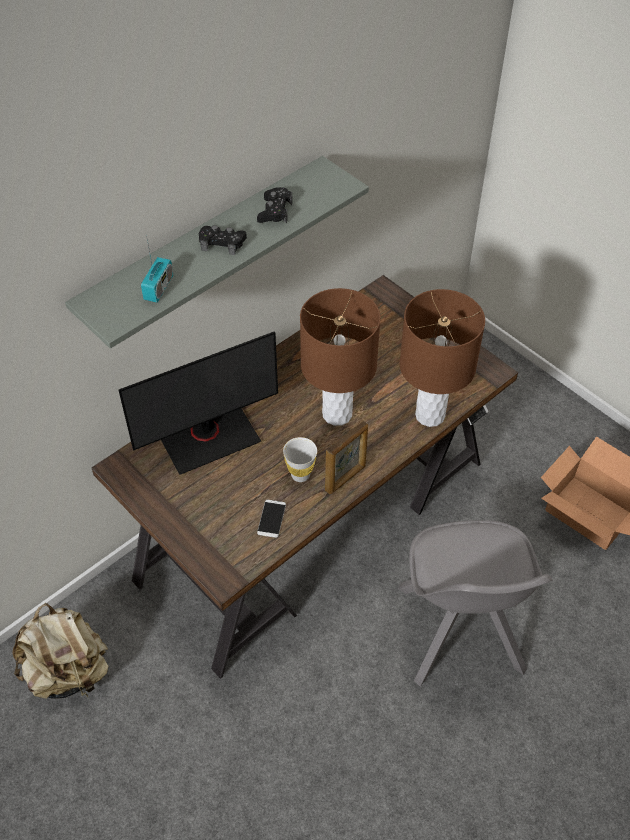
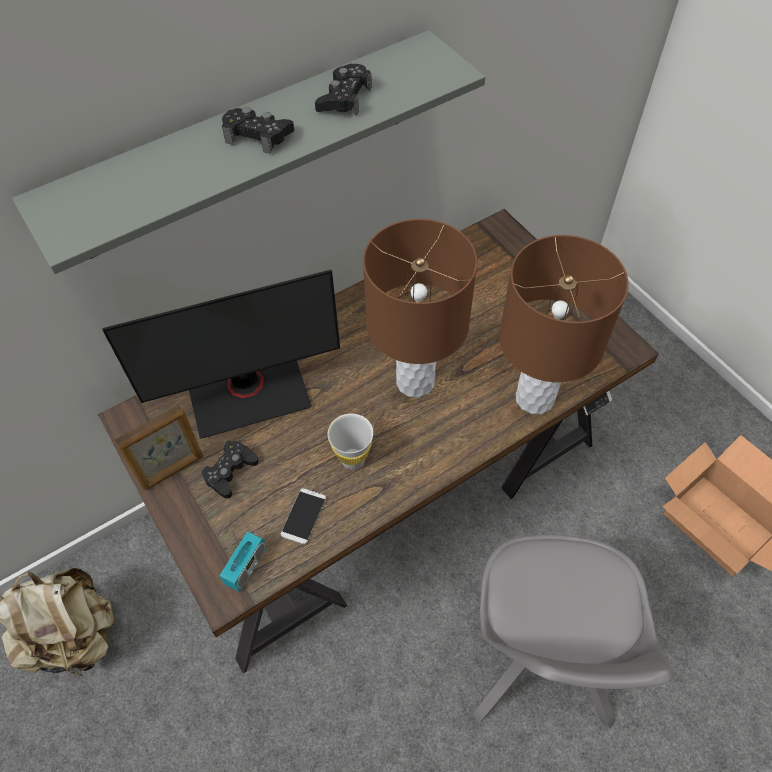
camera: 10 degrees right, 5 degrees up
(159, 288) = (149, 191): radio -> radio (246, 566)
(208, 495) = (230, 471): none -> black game controller
(346, 478) = (410, 472): picture frame -> picture frame (173, 470)

